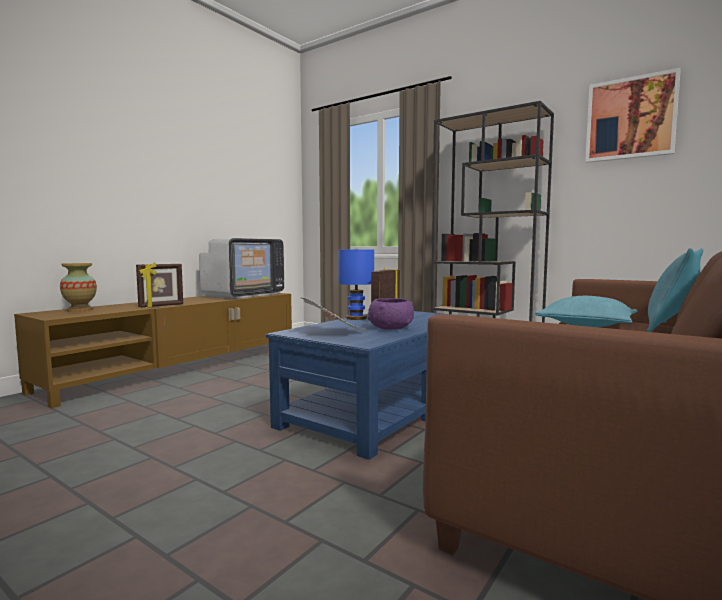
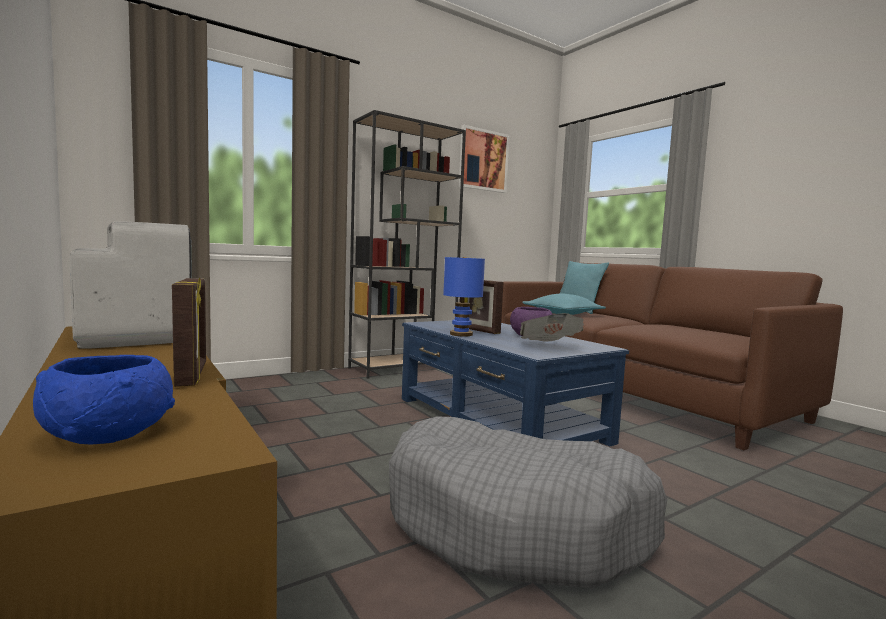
camera: 70 degrees left, 0 degrees up
(80, 310) = (108, 433): vase -> blue bowl
(179, 430) = (515, 523): none -> grey dog bed

